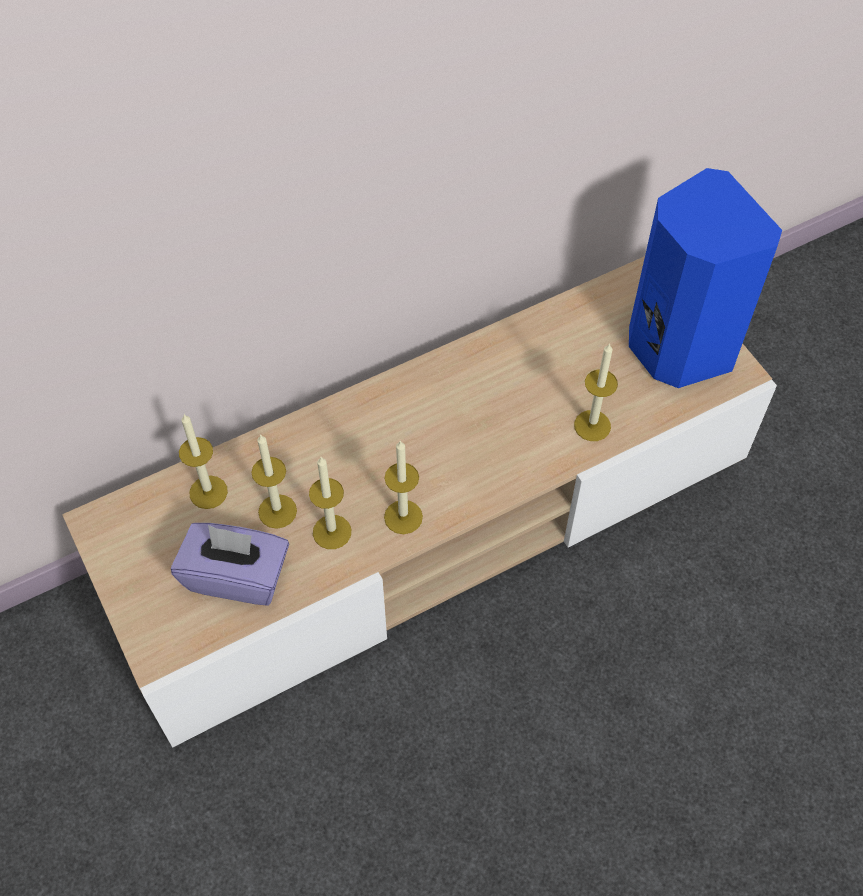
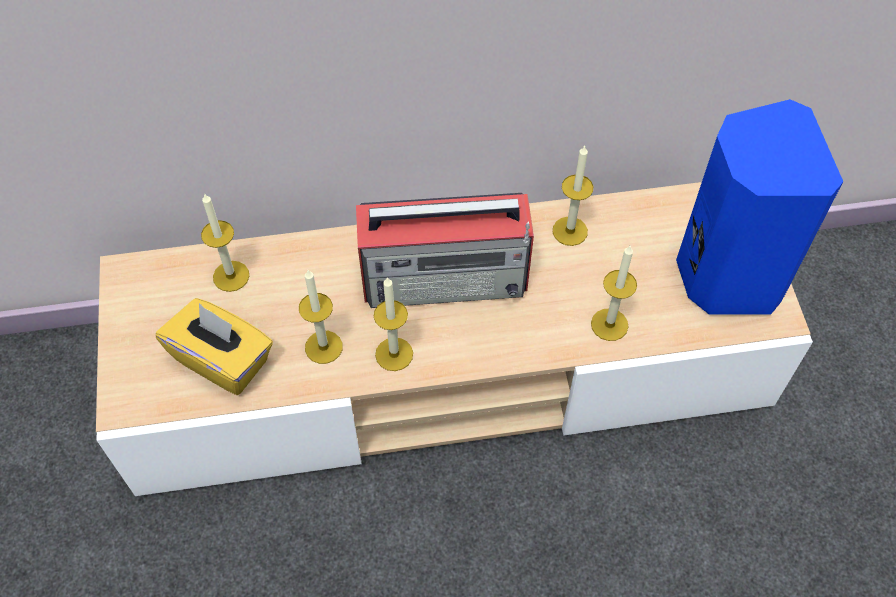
camera: 20 degrees right, 0 degrees up
(237, 576) = (223, 360): purple tissue box -> yellow tissue box
(277, 511) = (283, 312): candle -> candle (570, 231)
(422, 428) = (447, 277): none -> radio

